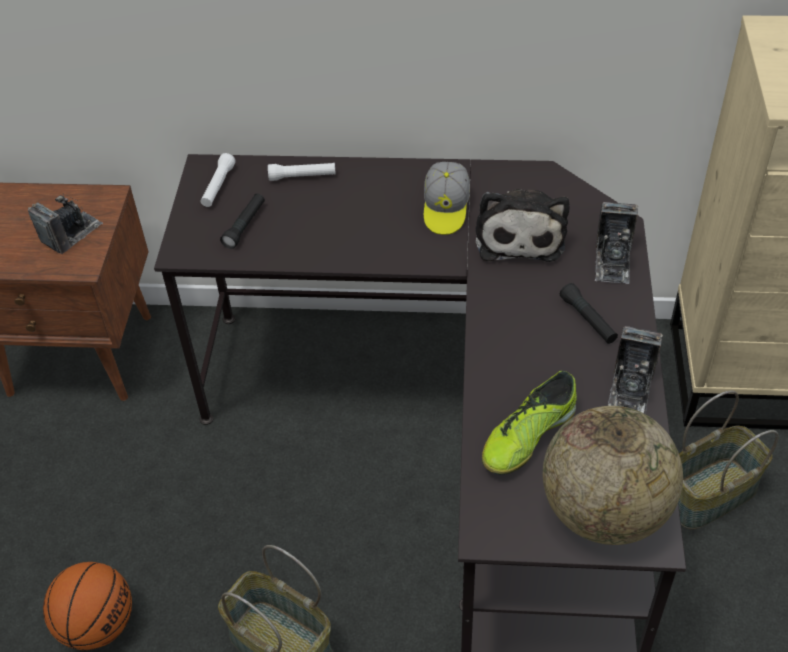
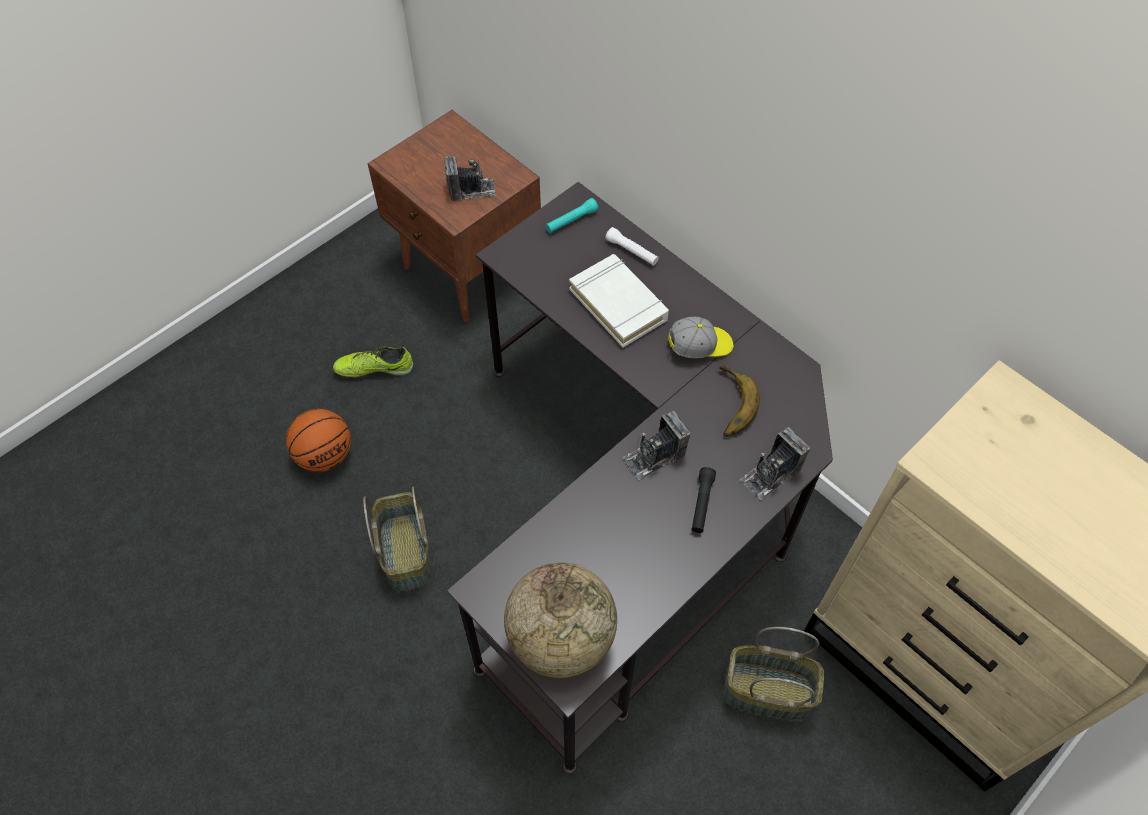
camera: 40 degrees right, 10 degrees up
(218, 186) = (571, 221): white flashlight -> turquoise flashlight
(245, 226) = (558, 263): black flashlight -> none
(339, 222) = (618, 304): none -> white book
(445, 209) = (700, 346): cap -> cap turned 150 degrees counterclockwise
(519, 234) = (728, 404): plush toy -> banana
(528, 436) = (571, 550): shoe -> shoe (374, 368)
(630, 390) = (671, 575): camera -> camera (654, 456)

